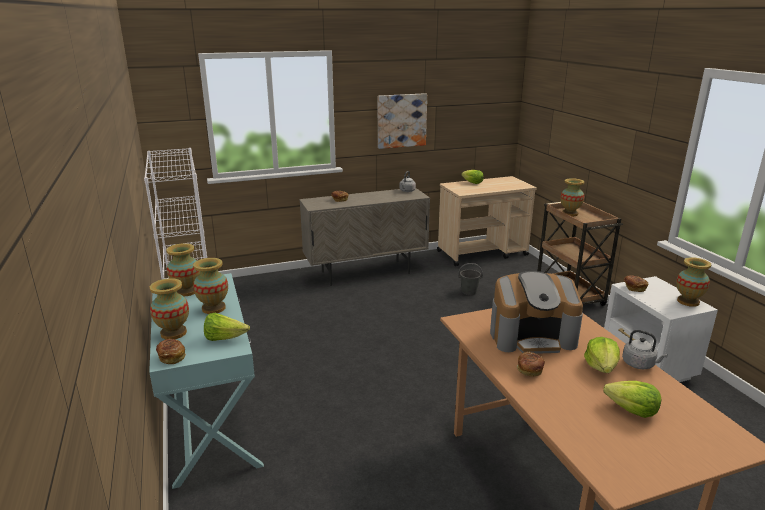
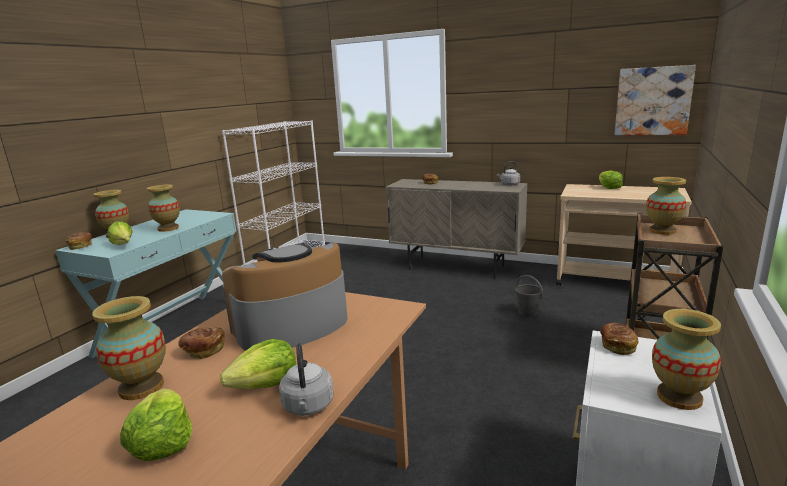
camera: 45 degrees right, 5 degrees down
(187, 291) = (185, 216): vase -> vase (142, 387)
(401, 120) = (521, 105): picture -> picture (652, 101)
(532, 336) = (291, 326): coffee machine -> coffee machine turned 105 degrees clockwise

